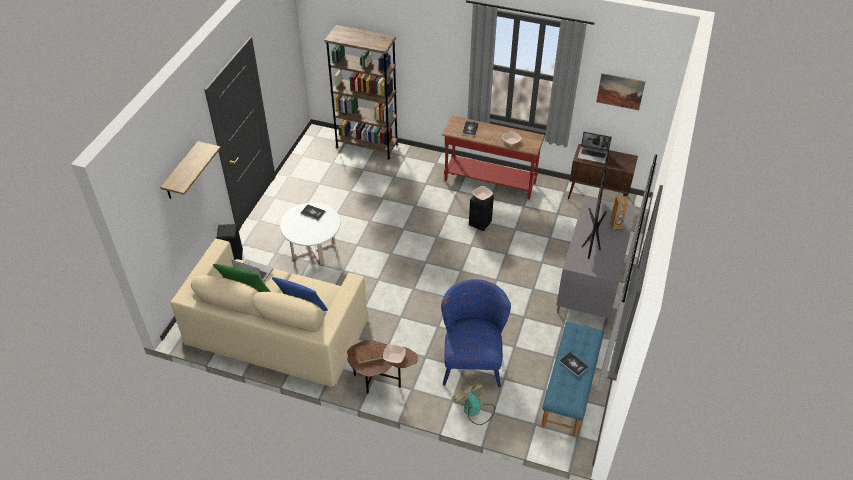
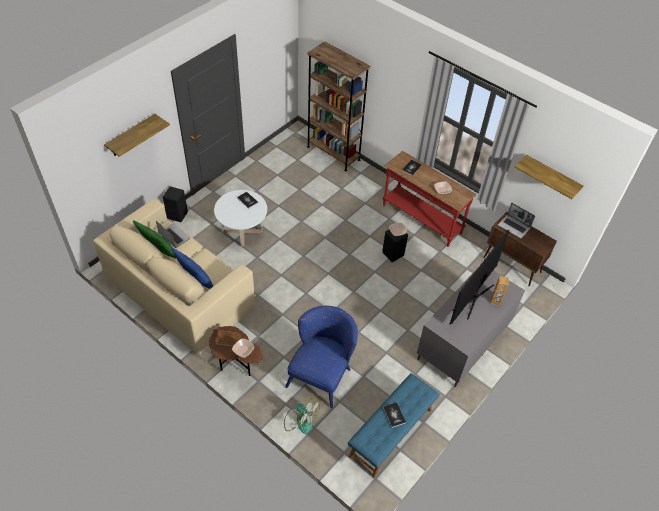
camera: 20 degrees right, 5 degrees up
(475, 410) = (300, 420): fan -> fan turned 135 degrees clockwise
(620, 91) = (551, 177): picture -> shelf

